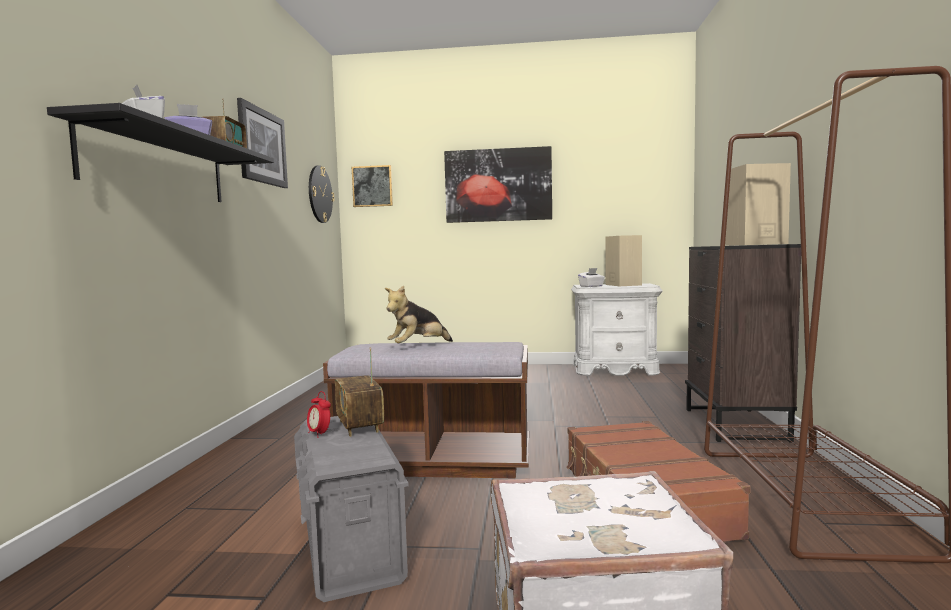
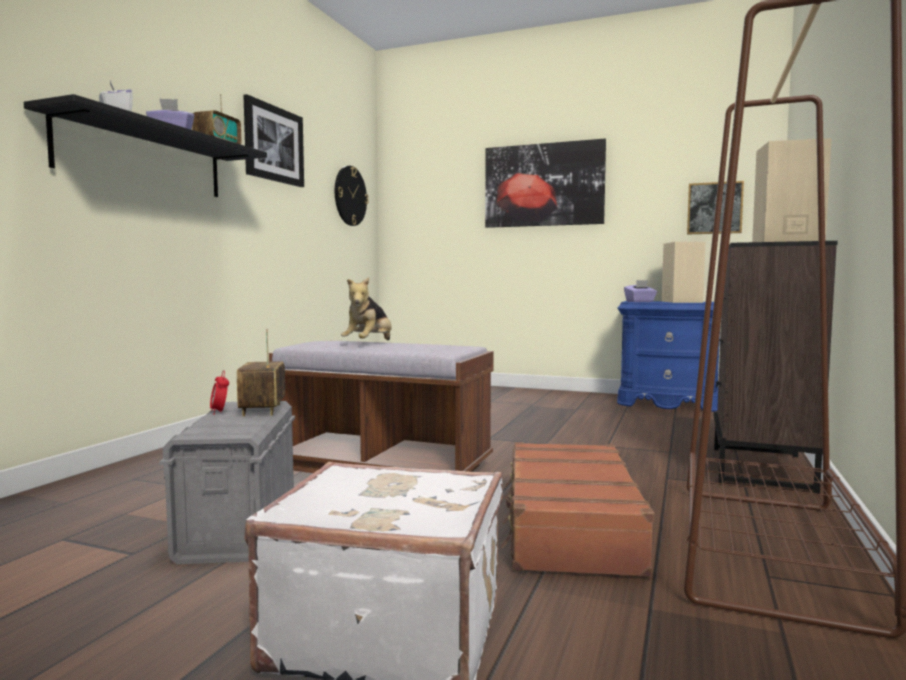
camera: 15 degrees right, 0 degrees up
(372, 186) = (411, 188): picture -> picture (714, 208)
(418, 347) = (369, 344): plush toy -> plush toy turned 45 degrees counterclockwise
(591, 286) = (640, 302): white tissue box -> purple tissue box
(616, 370) = (668, 403): white nightstand -> blue nightstand

